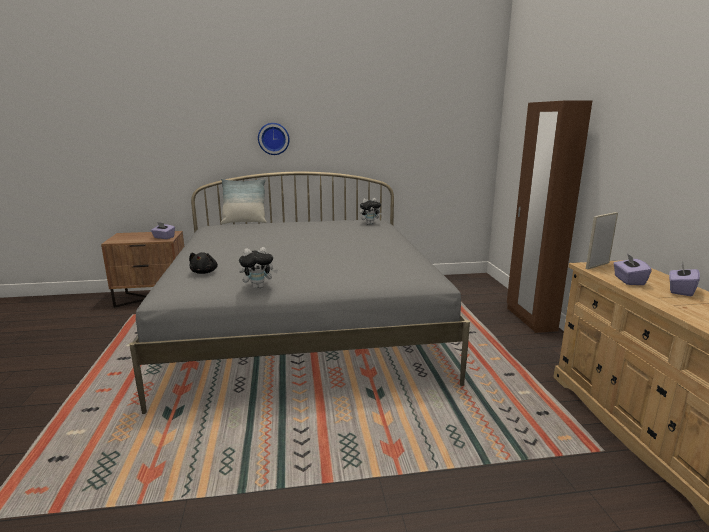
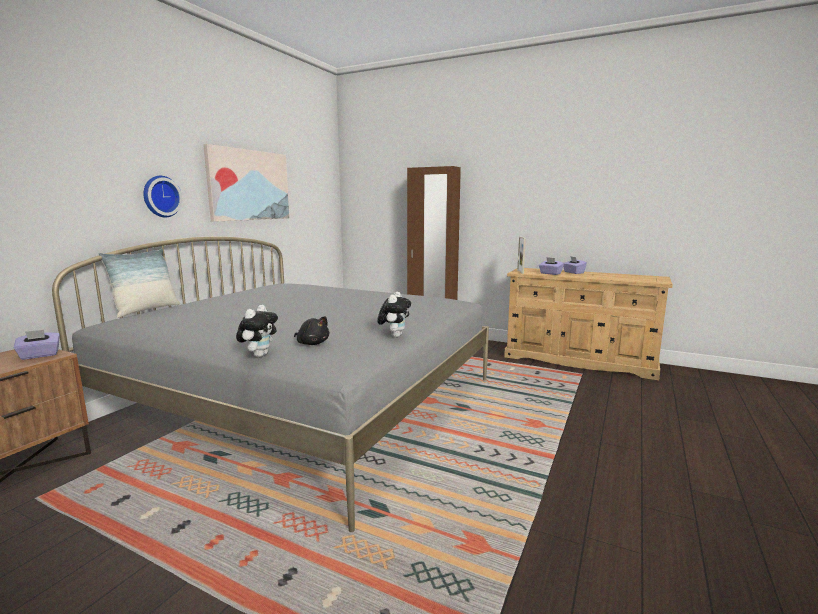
camera: 55 degrees left, 5 degrees down
(363, 126) = (249, 185): none -> picture
(370, 224) = (293, 285): plush toy -> plush toy (259, 355)

